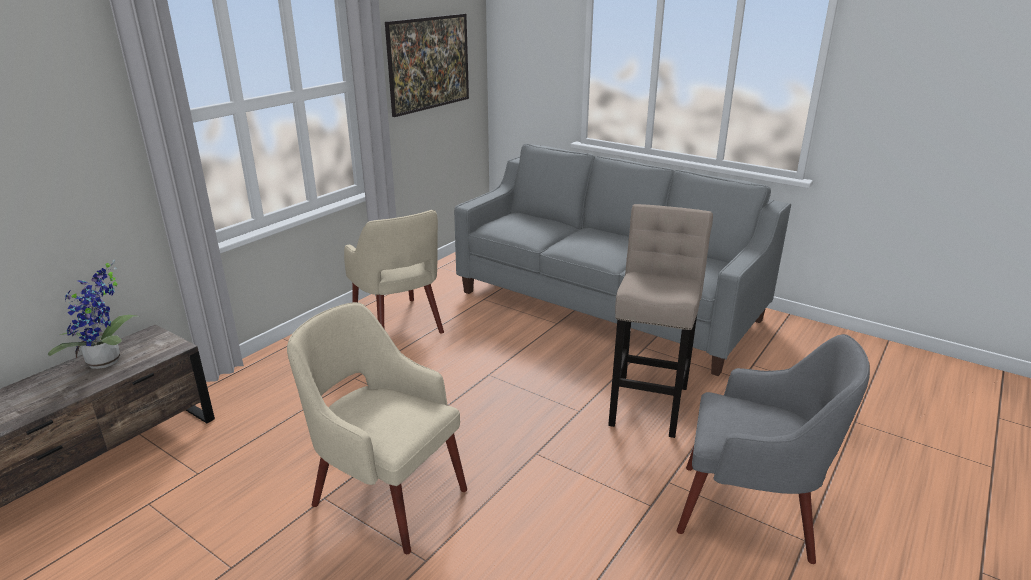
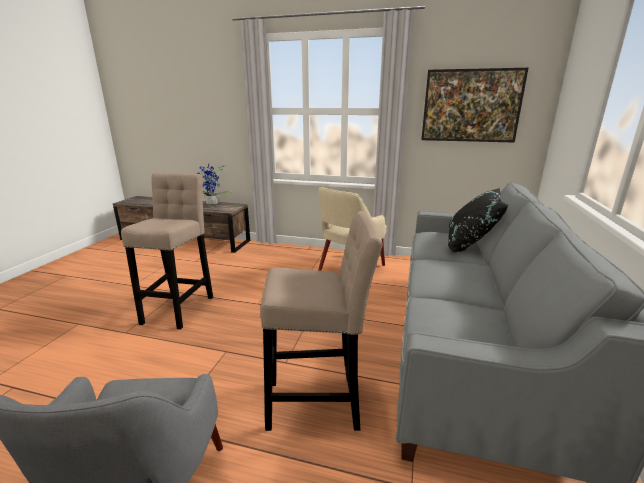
camera: 70 degrees right, 5 degrees down
(386, 495) = (180, 307): beige armchair -> beige stool
(538, 219) = (470, 244): none -> black pillow

